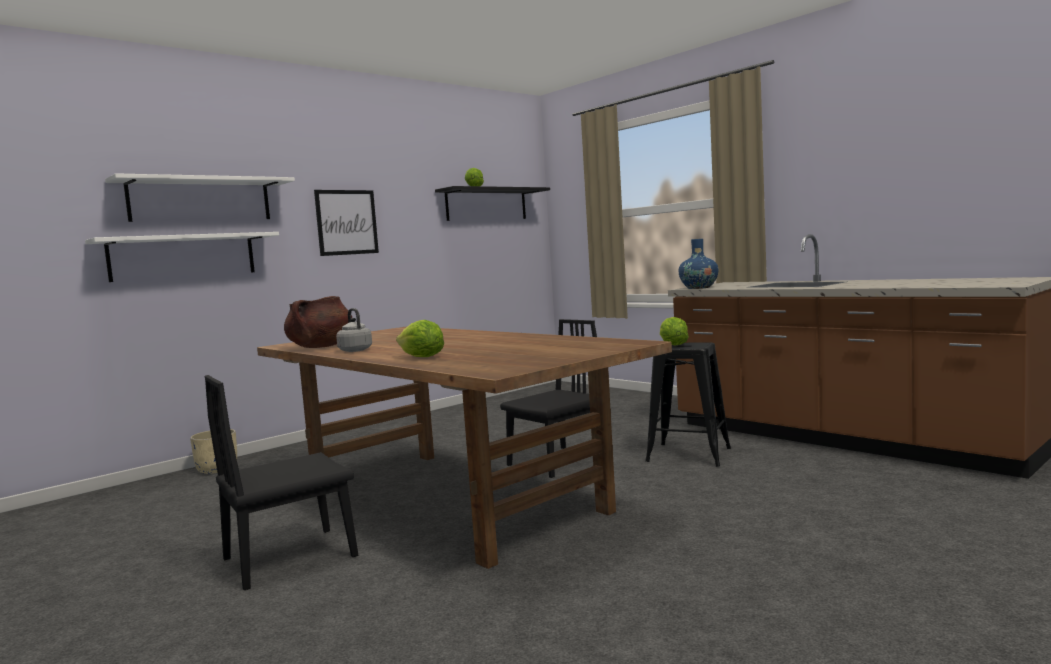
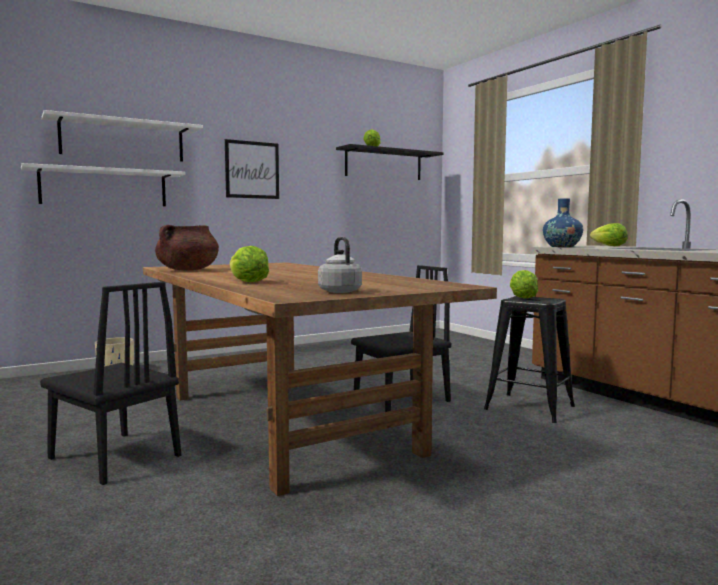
camera: 10 degrees right, 0 degrees up
(290, 557) = (114, 457): black chair -> black chair turned 120 degrees counterclockwise
(354, 350) = (207, 274): grey kettle -> grey kettle (339, 291)
(742, 283) = (609, 246): none -> lettuce

